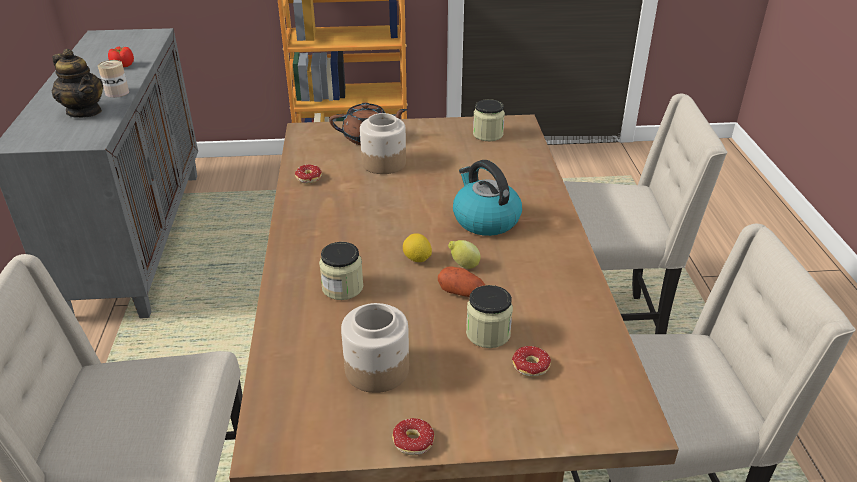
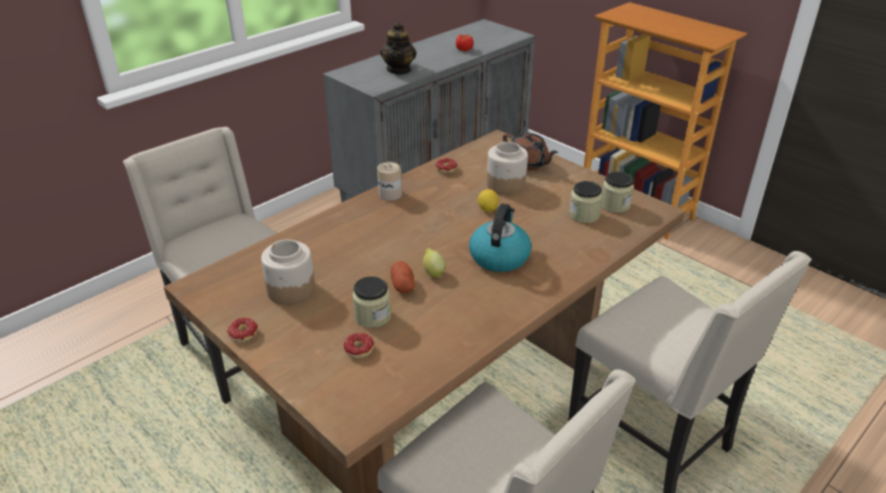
camera: 50 degrees right, 0 degrees up
(117, 92) = (433, 65): can -> can (390, 194)
(342, 287) = (351, 239): jar -> jar (584, 215)
(417, 259) = (415, 251): lemon -> lemon (487, 209)

